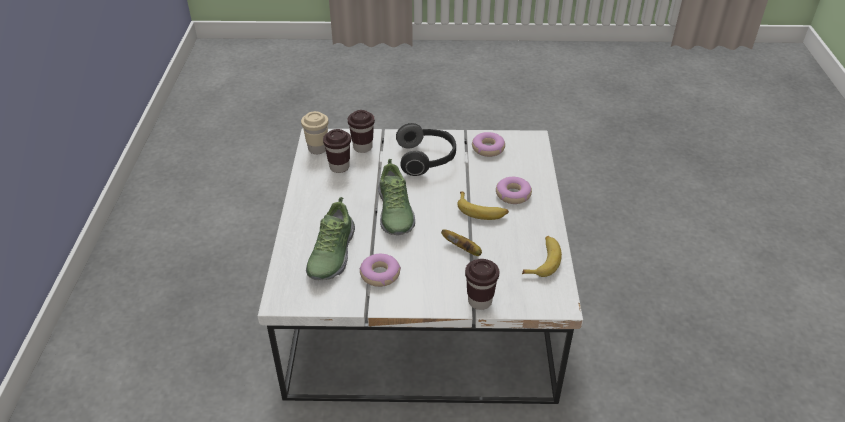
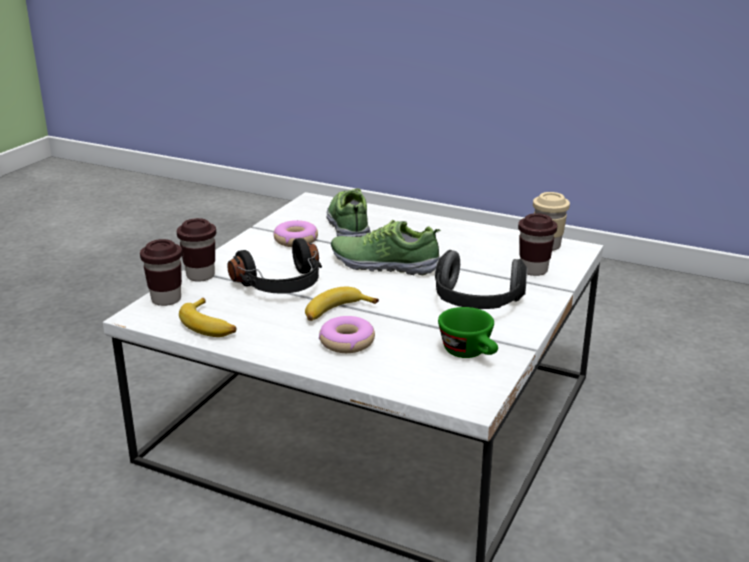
camera: 115 degrees right, 15 degrees down
(331, 254) = (350, 225): shoe -> shoe turned 45 degrees clockwise
(339, 167) = (498, 251): brown cup -> brown cup (166, 299)
(463, 249) = (282, 286): banana -> black headphones
(488, 148) = (470, 353): donut -> green cup

